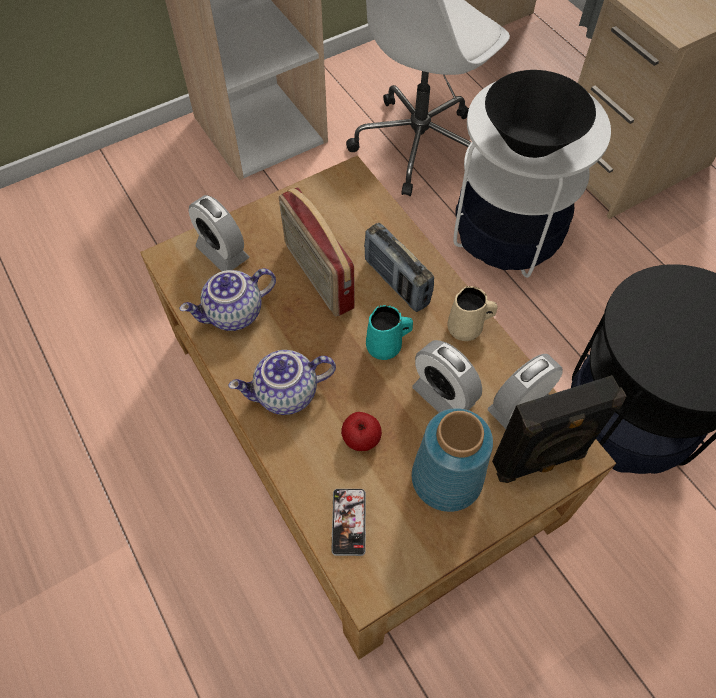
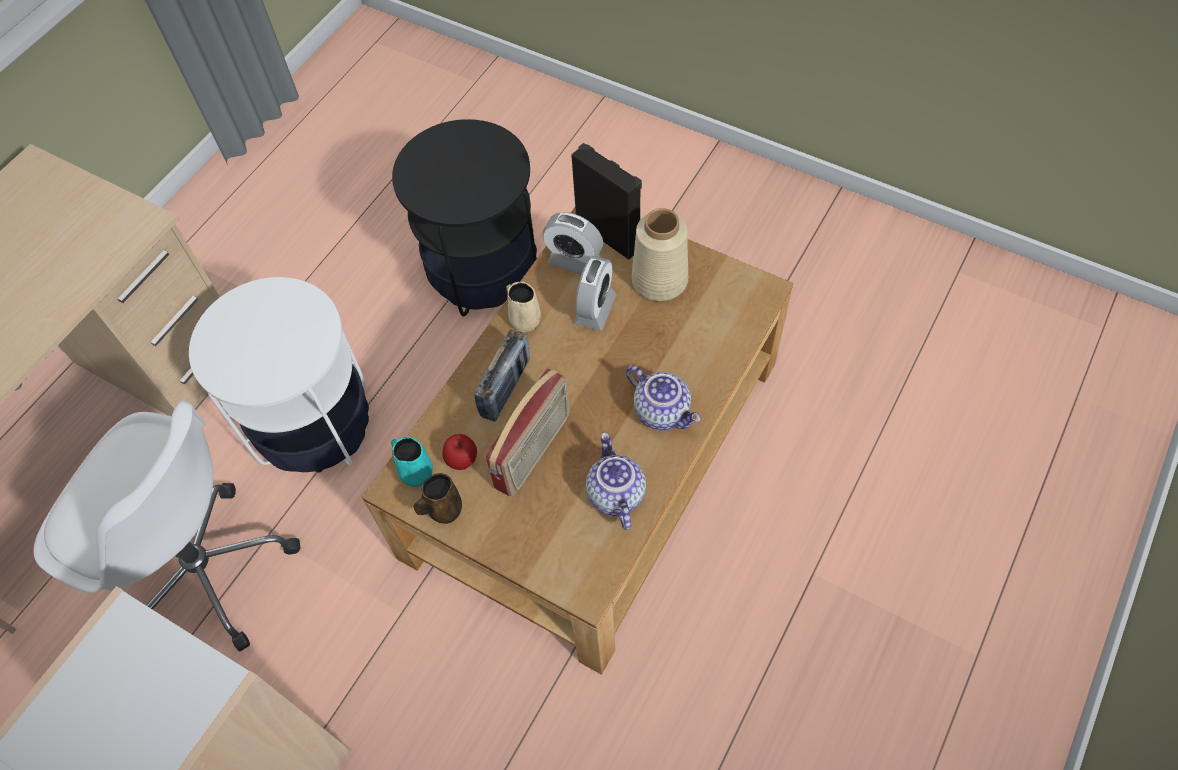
camera: 115 degrees left, 0 degrees up
(222, 252) = (554, 547): alarm clock -> none
(234, 314) = (614, 494): teapot -> teapot turned 135 degrees counterclockwise
(308, 197) = (443, 510): none -> brown mug
(348, 522) = (731, 321): phone -> none
(361, 439) = (665, 343): apple -> apple (461, 459)
(386, 347) = (575, 365): turquoise mug -> turquoise mug (415, 471)
(445, 478) = (660, 281): blue vase -> beige vase
(530, 141) = (295, 334): black bowl -> none

